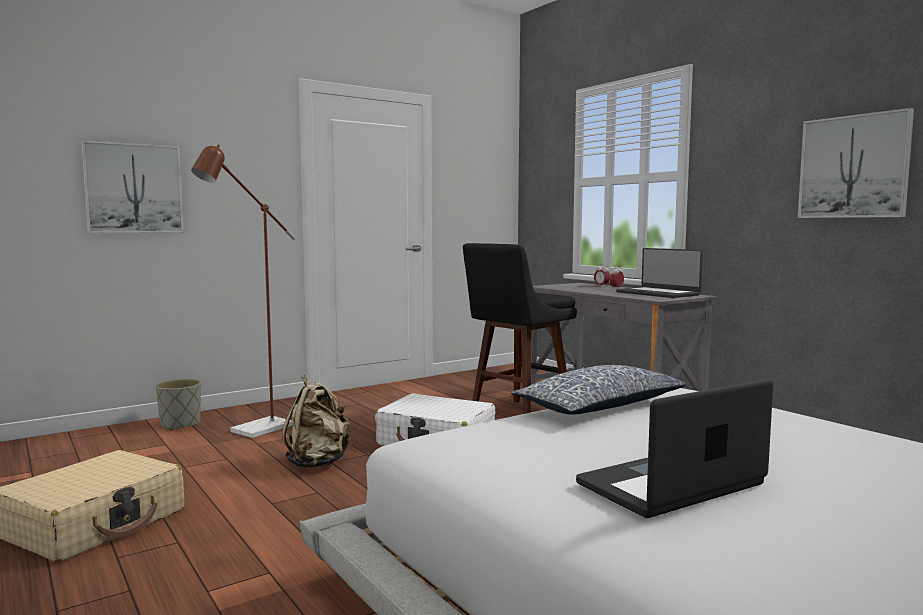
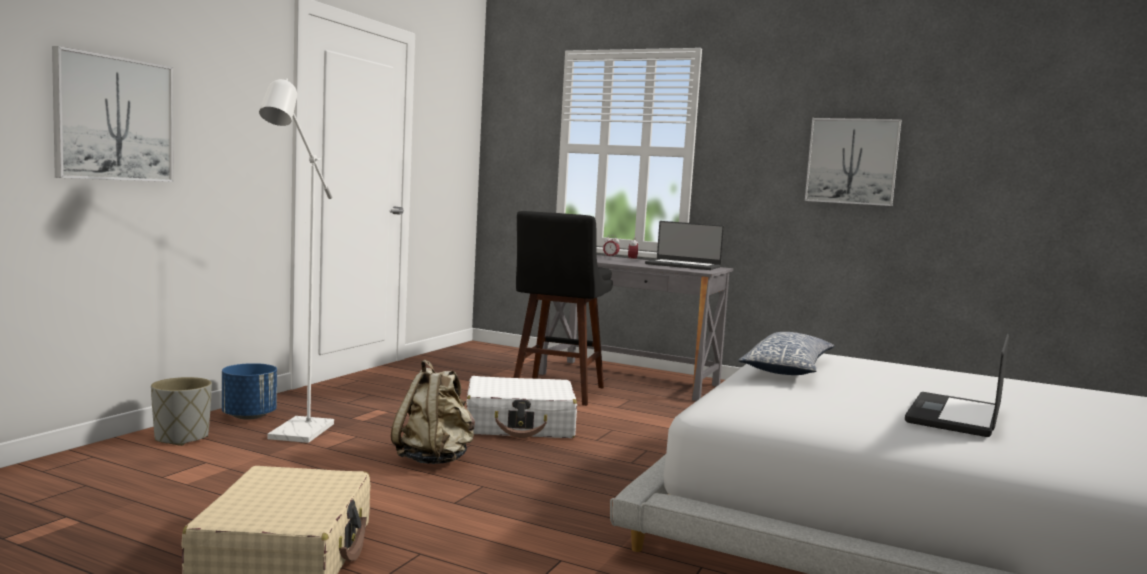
camera: 30 degrees left, 0 degrees up
(247, 413) = (249, 416): none -> blue planter
(253, 431) = (296, 435): brown floor lamp -> white floor lamp

